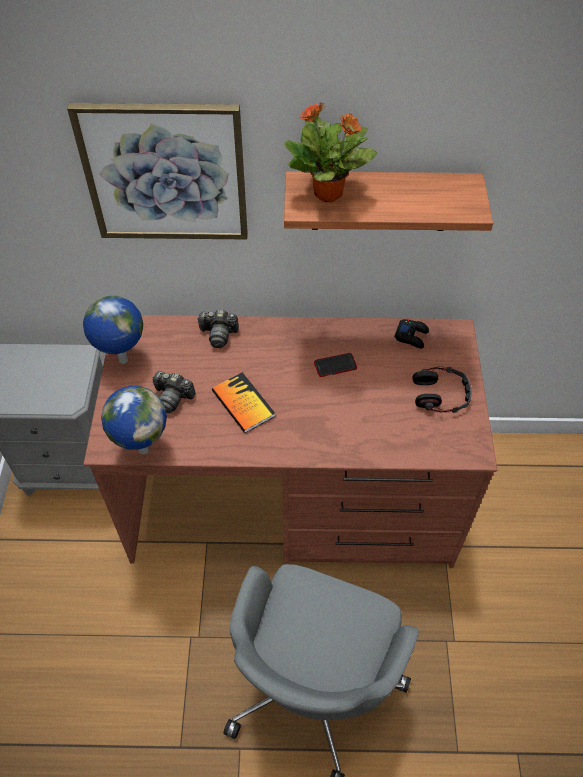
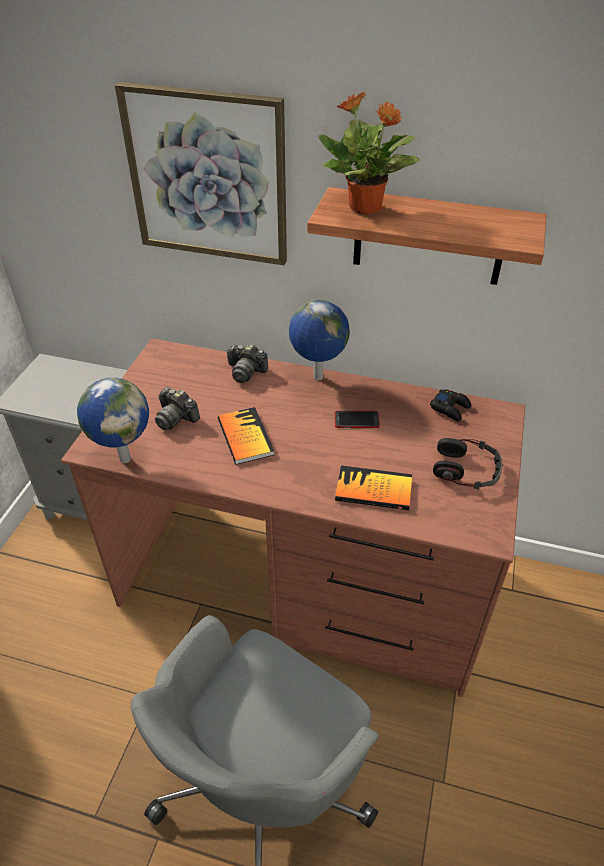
camera: 15 degrees right, 10 degrees down
(122, 361) = (141, 377): globe -> globe (317, 377)
(370, 431) = (373, 490): none -> book

